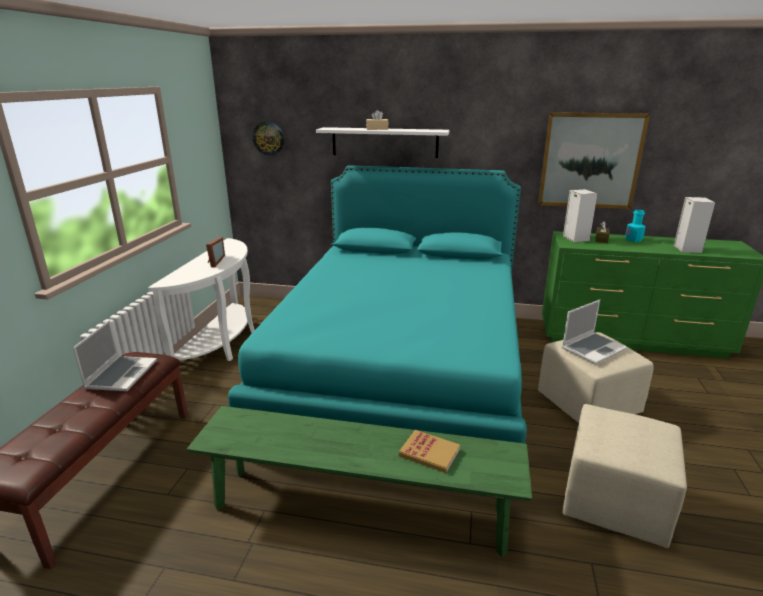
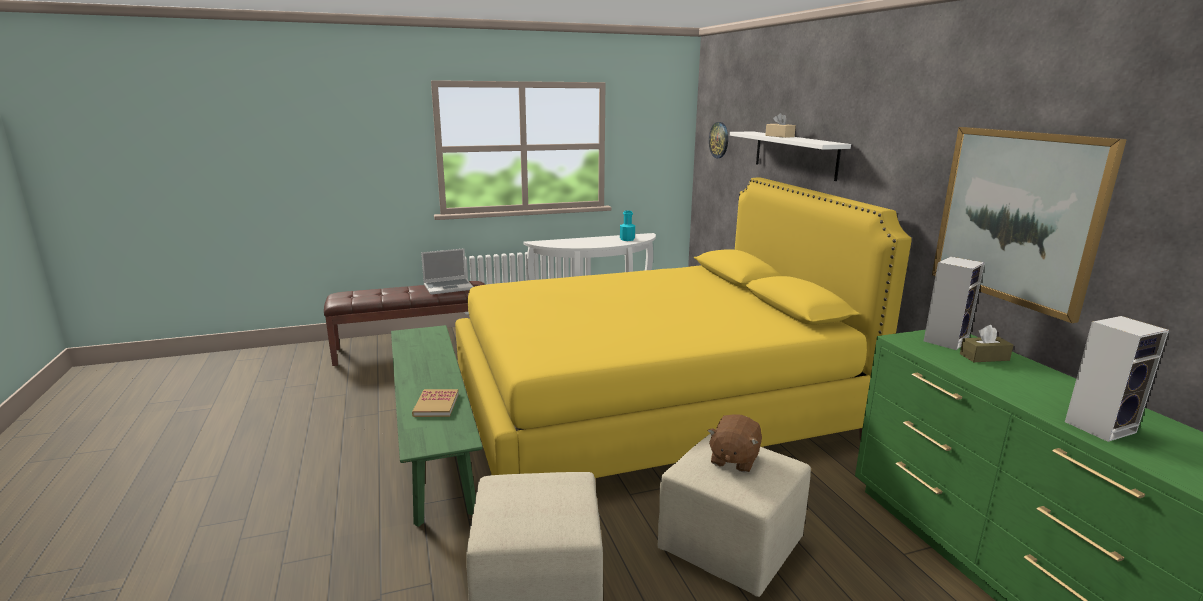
camera: 60 degrees right, 5 degrees down
(214, 262) = (595, 242): picture frame -> none
(400, 372) = (649, 408): turquoise bed -> yellow bed
(593, 348) = (733, 459): laptop -> brown plush toy
(633, 239) = (1046, 379): turquoise bottle -> turquoise bottle (627, 239)

